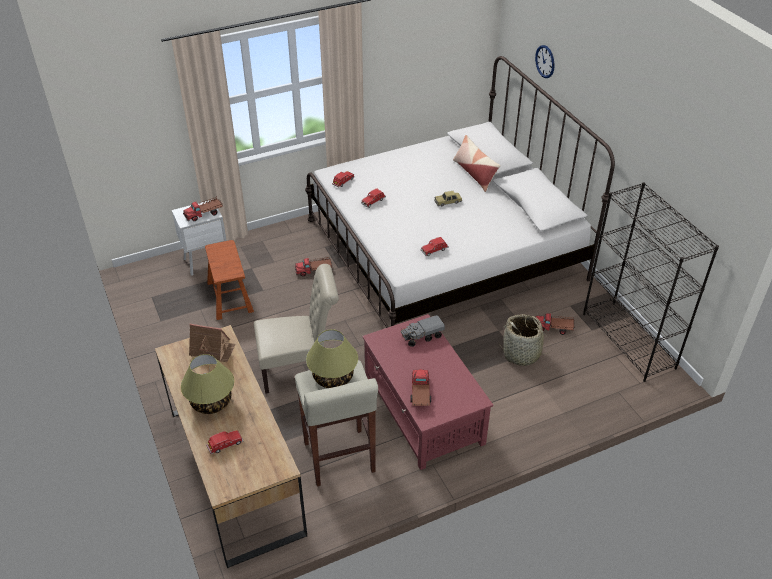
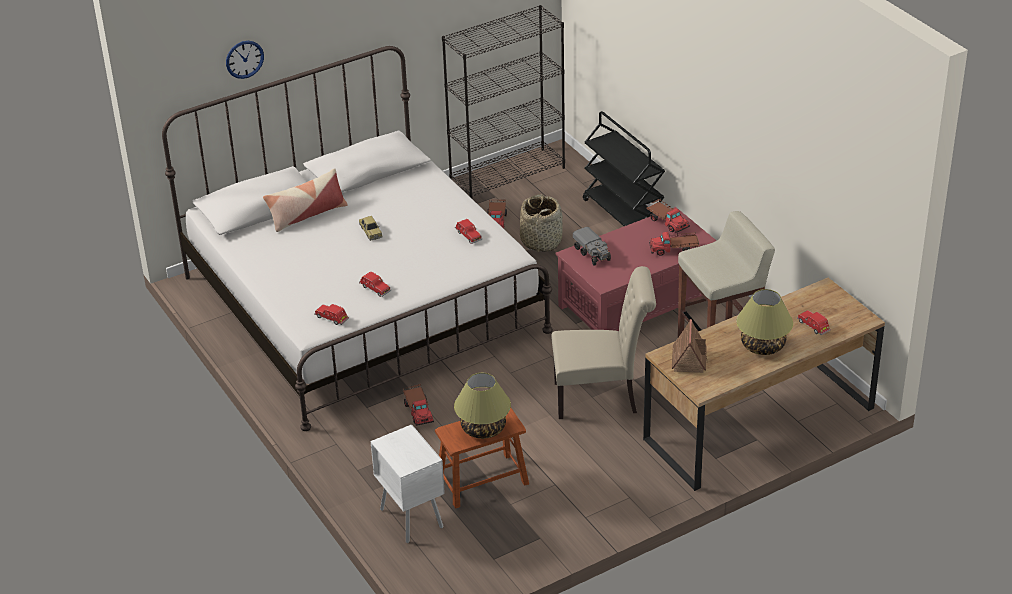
camera: 95 degrees left, 5 degrees down
(204, 214) = (406, 442): toy truck -> toy truck (667, 221)
(300, 370) = (601, 398): beige chair -> beige chair turned 105 degrees clockwise
(333, 377) = (710, 264): table lamp -> table lamp (483, 429)
(563, 416) = (623, 215): none -> black cart

